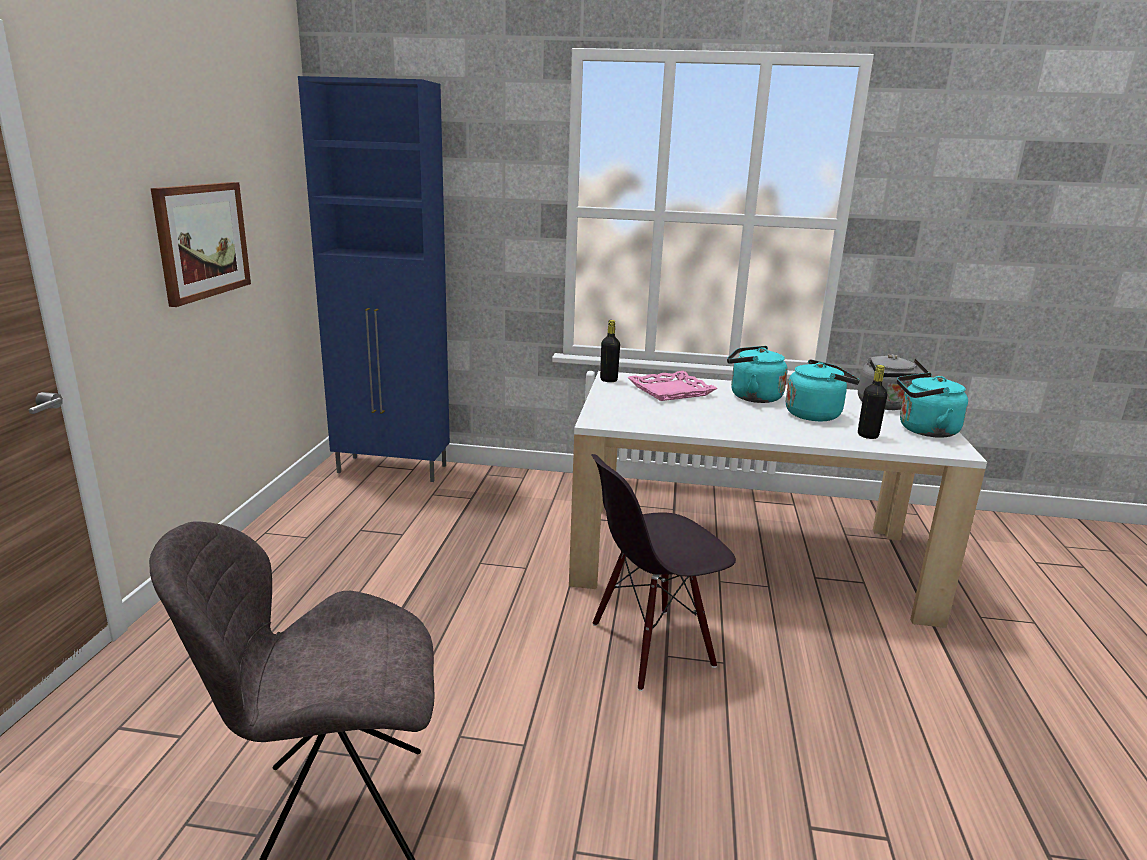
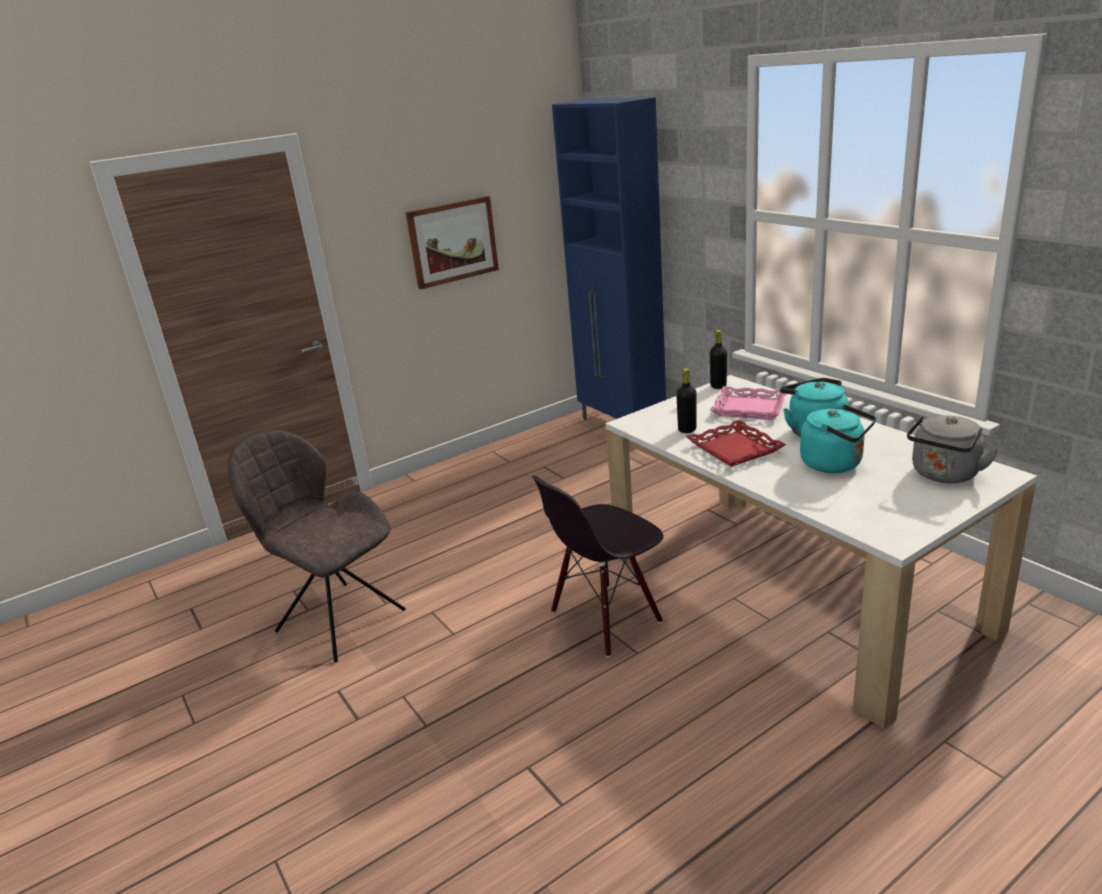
camera: 50 degrees right, 5 degrees up
(651, 646) = (606, 618): black chair -> black chair turned 60 degrees counterclockwise
(729, 421) = (735, 449): none -> red tray
(867, 435) = (836, 498): black bottle -> black bottle (687, 429)
(924, 431) = (915, 511): turquoise kettle -> none

